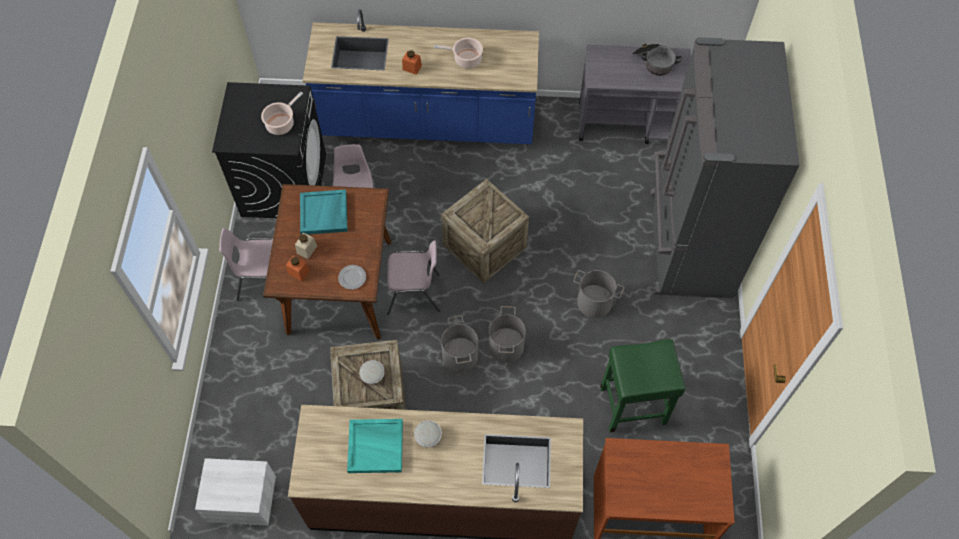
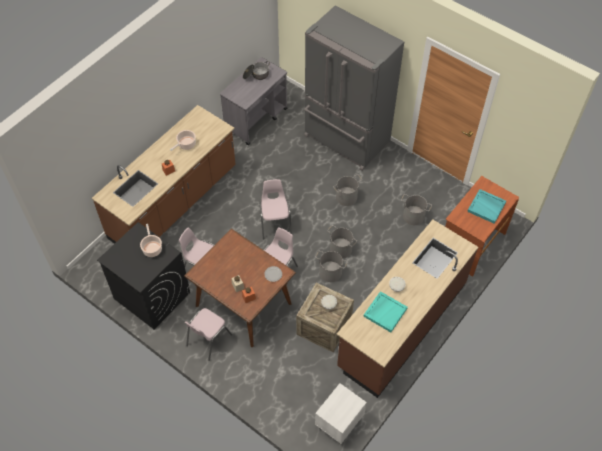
camera: 55 degrees left, 5 degrees down
(324, 214) = (222, 265): turquoise tray -> turquoise tray (486, 207)
(427, 122) = (174, 203): blue counter -> brown counter
(484, 246) = (275, 223): crate -> pink chair
(634, 405) = (413, 216): green stool -> grey bucket

